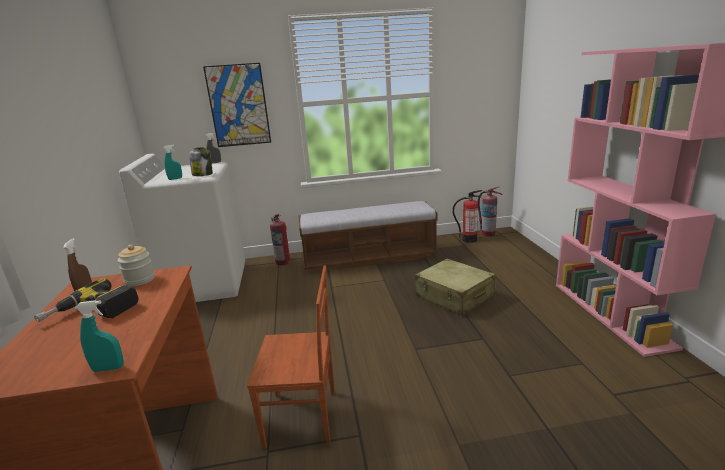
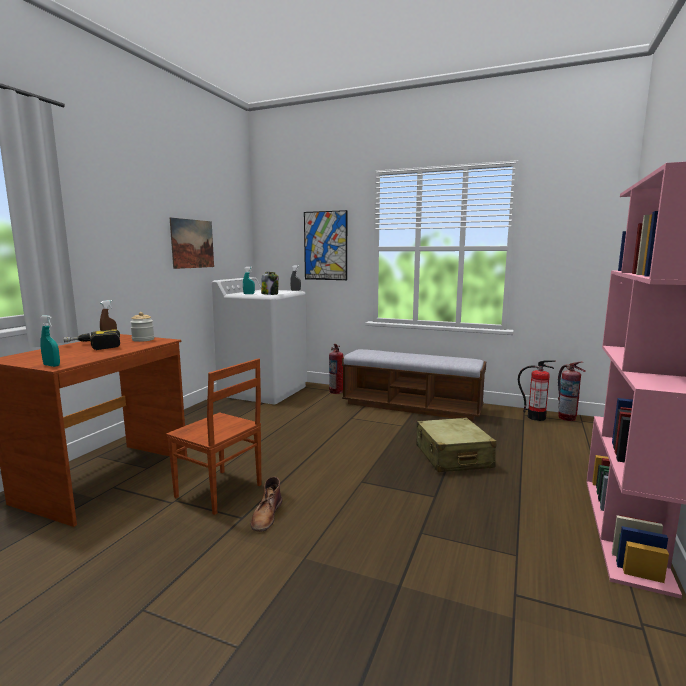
camera: 30 degrees right, 10 degrees down
(86, 126) = (192, 243): none -> picture
(378, 421) = (266, 515): none -> brown boot

